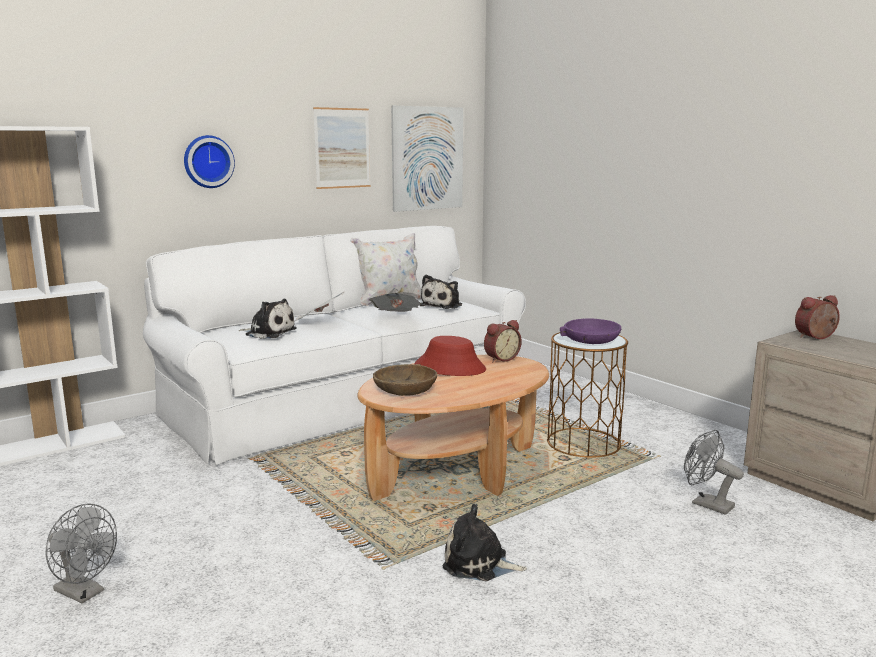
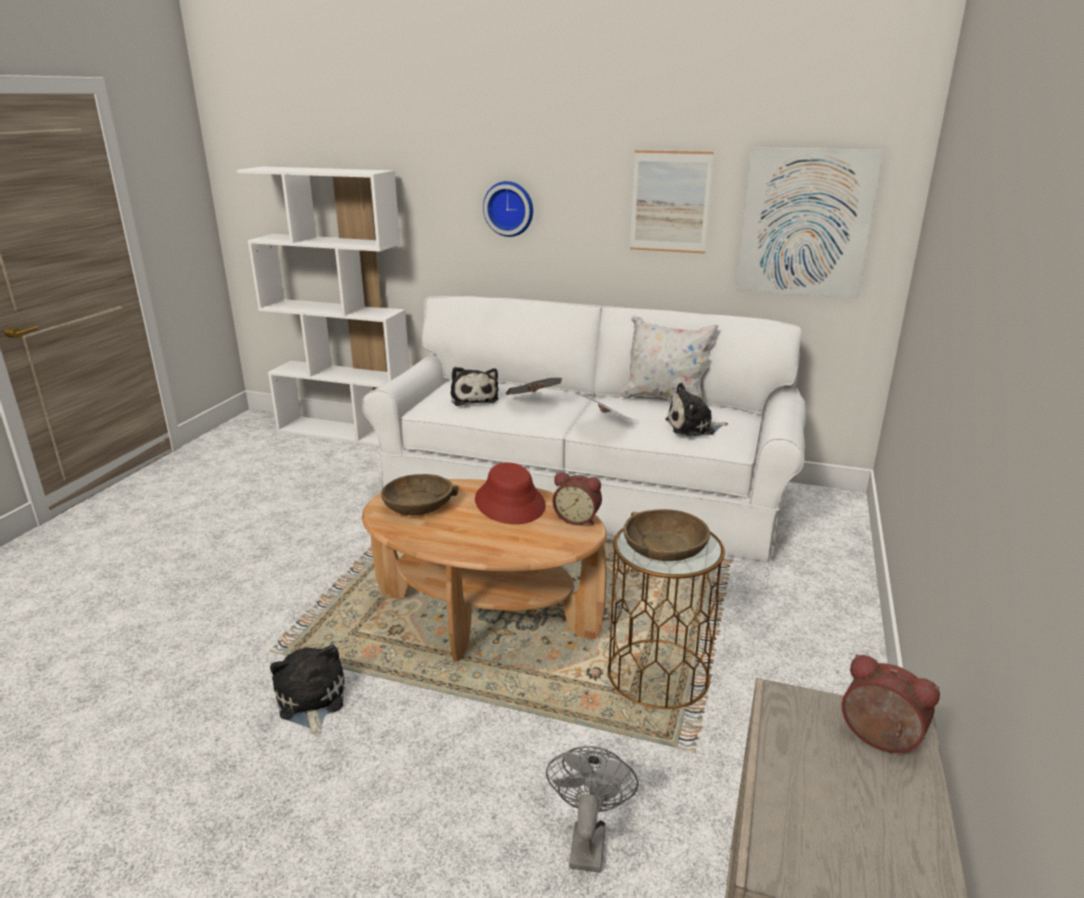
camera: 55 degrees right, 10 degrees up
(84, 593) = (171, 547): grey fan -> none
(591, 340) = (664, 547): purple bowl -> brown bowl

